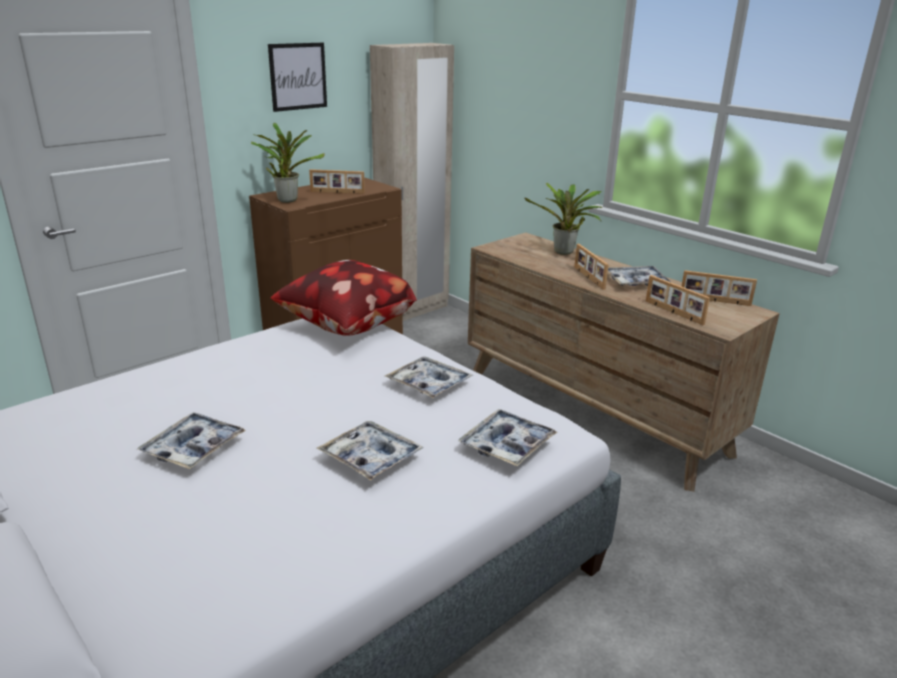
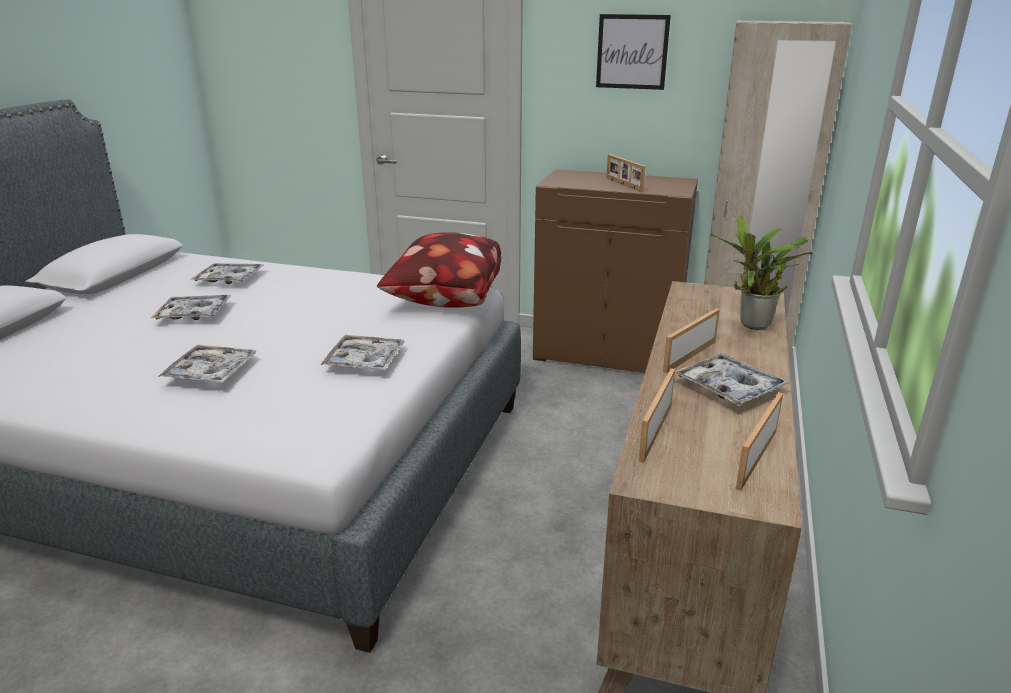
camera: 60 degrees right, 0 degrees up
(287, 199) = (566, 179): potted plant -> none
(507, 445) = (268, 424): tray -> tray (229, 279)
(715, 301) = (754, 458): picture frame -> picture frame turned 45 degrees clockwise

